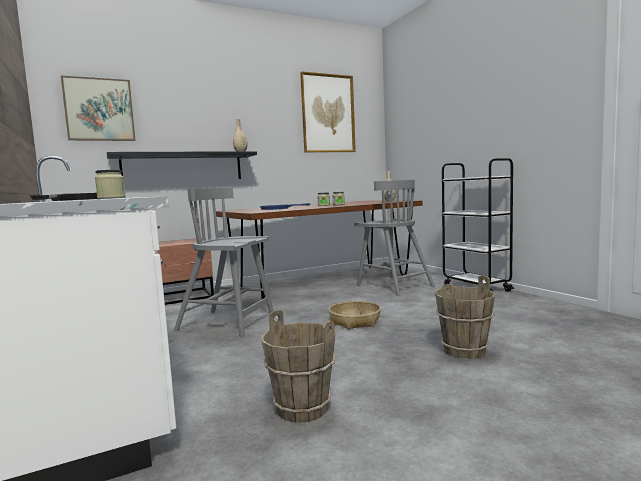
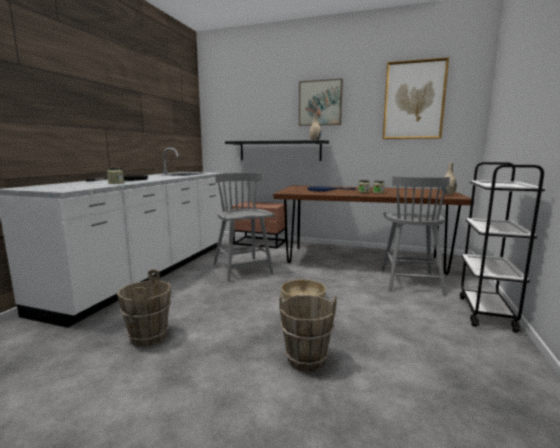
camera: 45 degrees right, 5 degrees up
(99, 110) = (232, 112): picture -> picture (320, 103)

